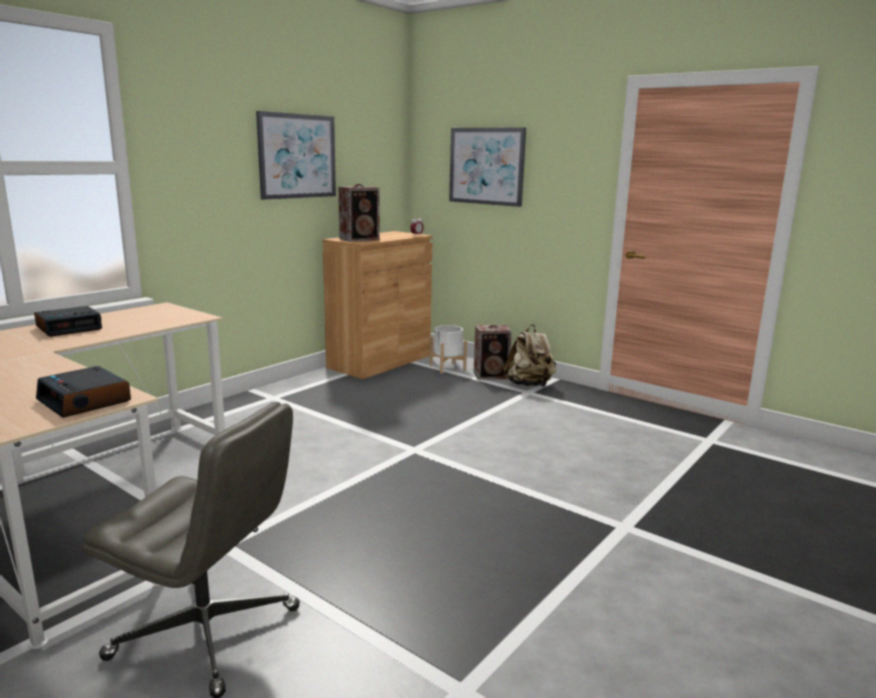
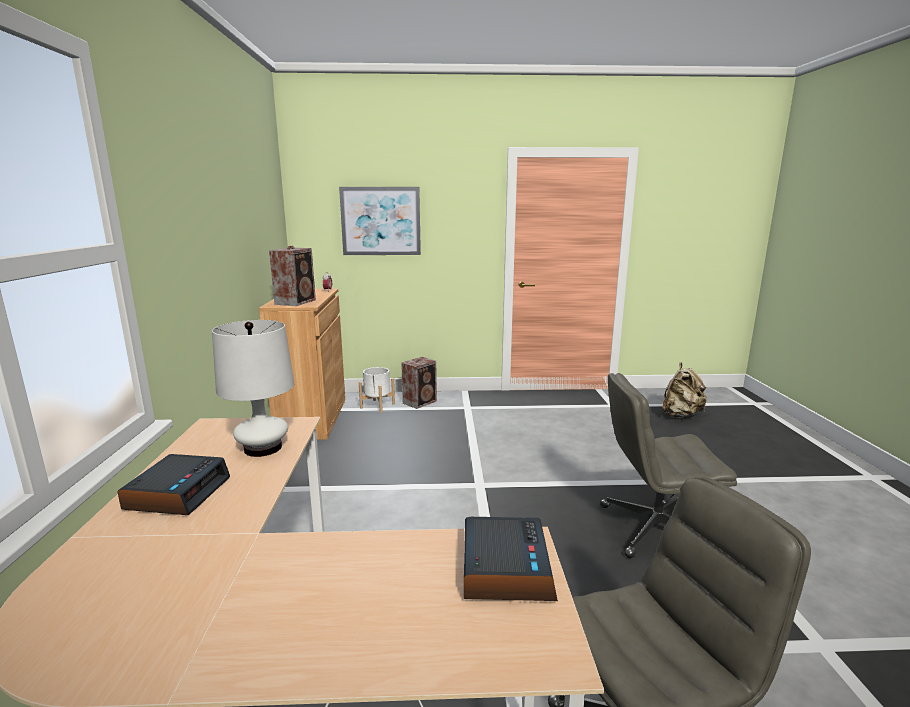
camera: 40 degrees left, 0 degrees up
(85, 401) = (505, 568): alarm clock -> alarm clock turned 90 degrees counterclockwise
(151, 322) = (263, 448): none -> white table lamp
(297, 156) = (234, 221): picture -> none
(499, 544) = (654, 530): none -> grey office chair
(529, 385) = (458, 401): beige backpack -> beige backpack (680, 415)

